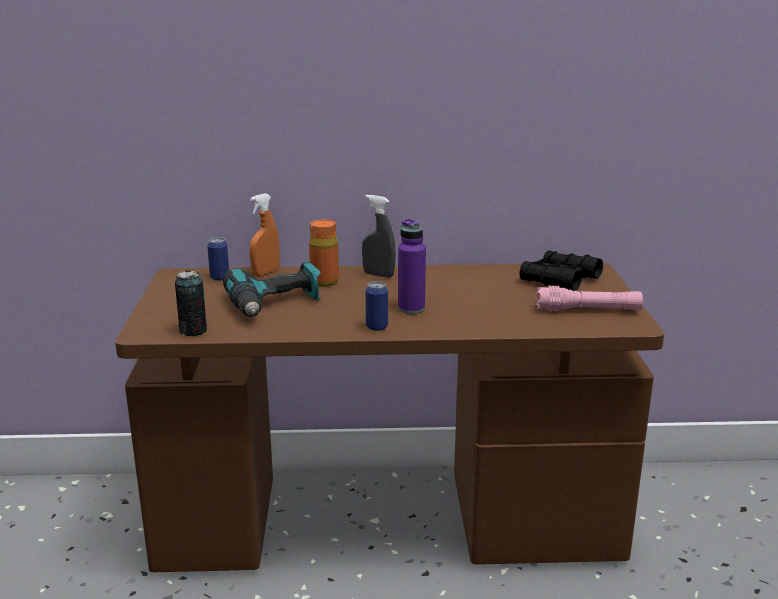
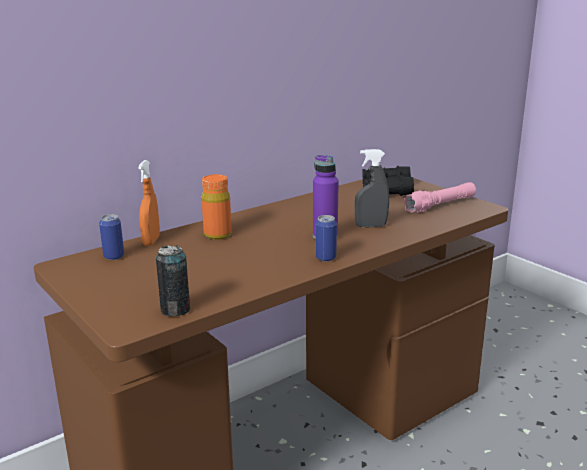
camera: 35 degrees left, 0 degrees up
(275, 304) = (209, 264): power drill -> none
(378, 275) = (252, 218): grey spray bottle -> grey spray bottle (371, 226)

